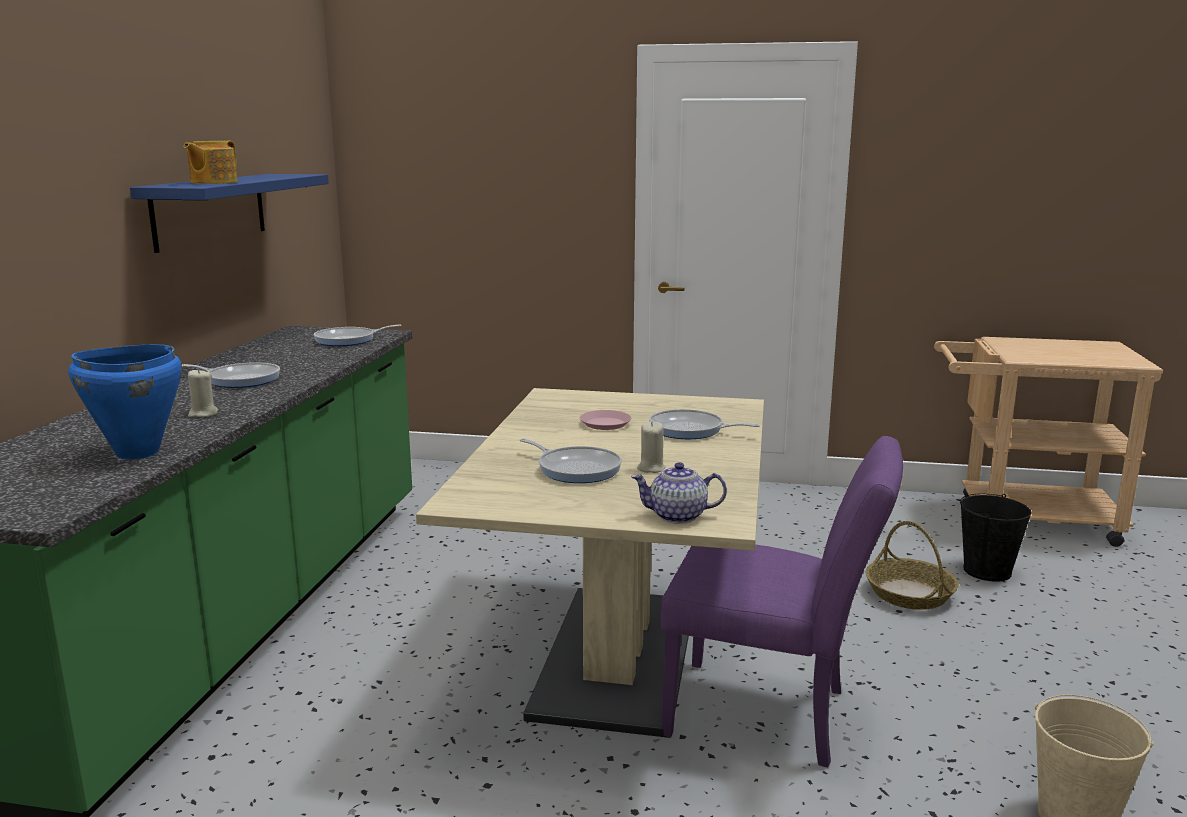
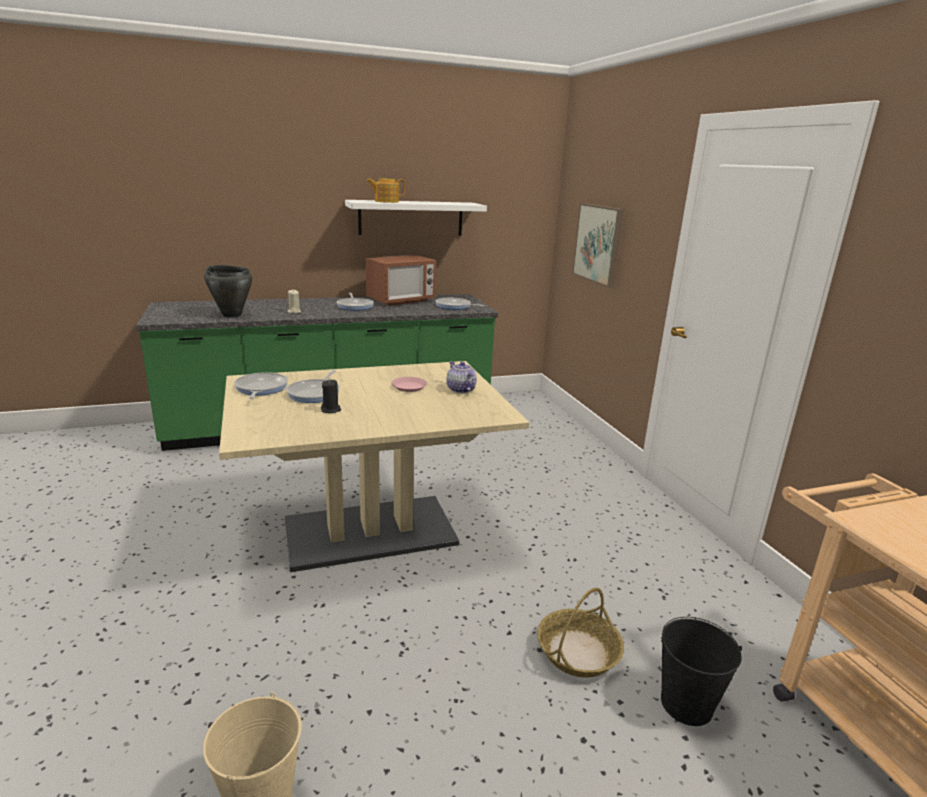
camera: 60 degrees right, 5 degrees up
(137, 453) = (232, 315): blue cooking pot -> black cooking pot
(210, 210) = (411, 218): blue shelf -> white shelf
(258, 356) = (401, 300): none -> microwave
(466, 211) = (598, 244): none -> picture
(651, 468) = (331, 410): beige candle -> black candle
(678, 516) = (249, 428): teapot -> teapot (460, 390)
(690, 430) = (420, 409): frying pan -> frying pan (260, 389)
(772, 715) = (335, 608): purple chair -> none

